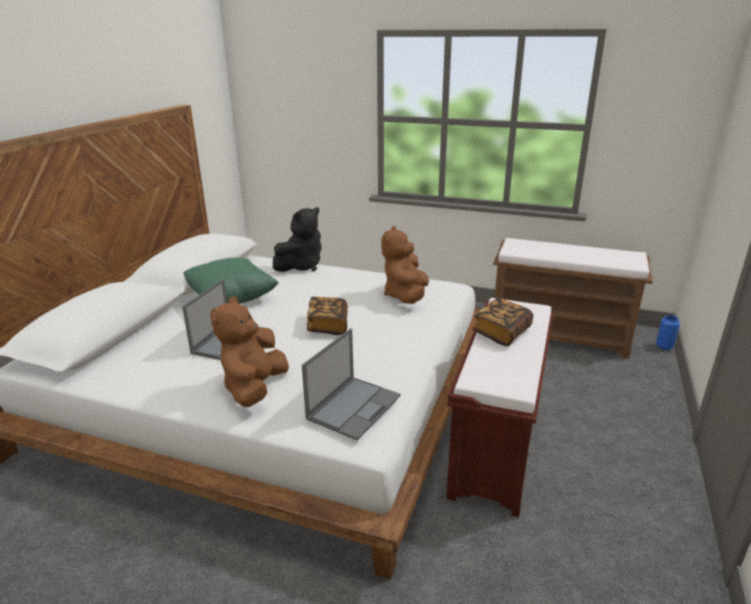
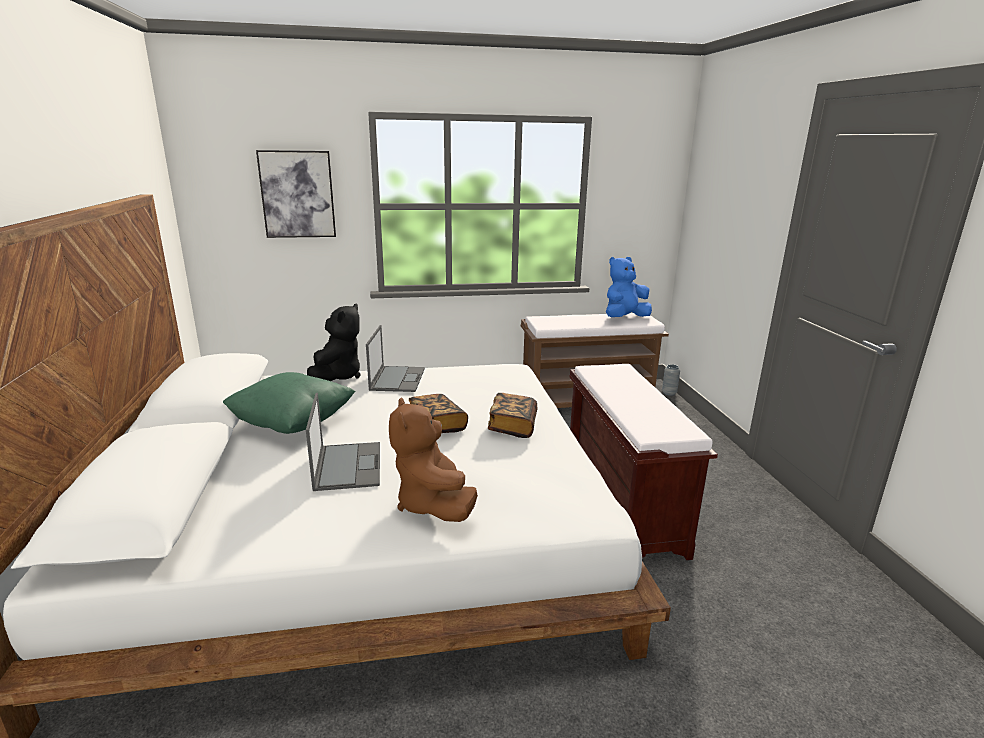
camera: 30 degrees left, 5 degrees down
(317, 104) = (297, 194): none -> picture
(354, 406) = (558, 490): laptop -> laptop (397, 379)
(406, 296) = (482, 383): brown plush toy -> none
(501, 332) = (621, 392): book -> book (512, 426)
(610, 255) = (624, 318): none -> blue plush toy
(664, 347) = (669, 393): blue vase -> grey vase

